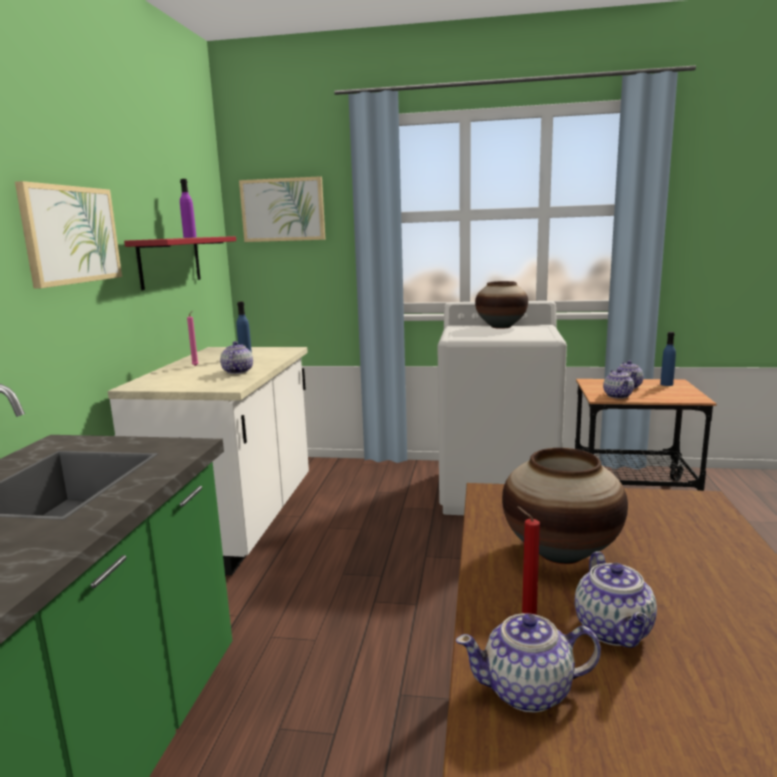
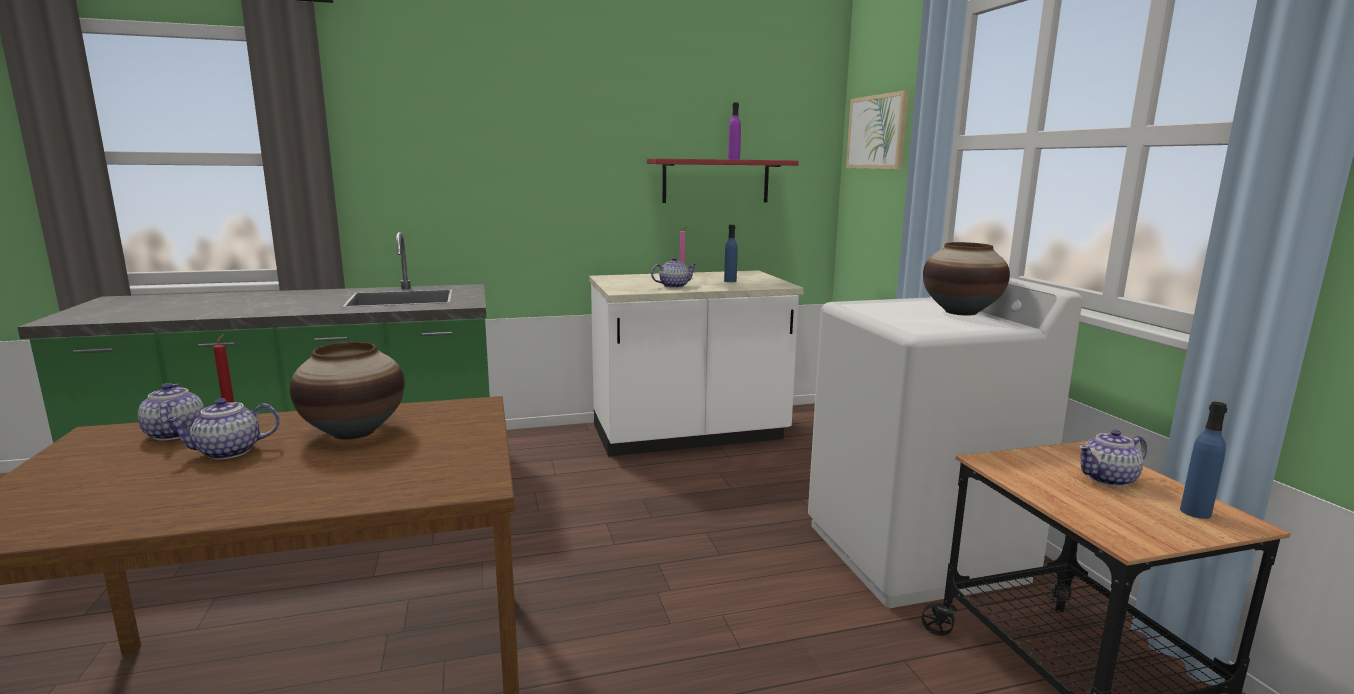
camera: 65 degrees right, 0 degrees up
(71, 235) = (579, 152): picture -> none
(618, 396) = (1023, 473): teapot -> none

